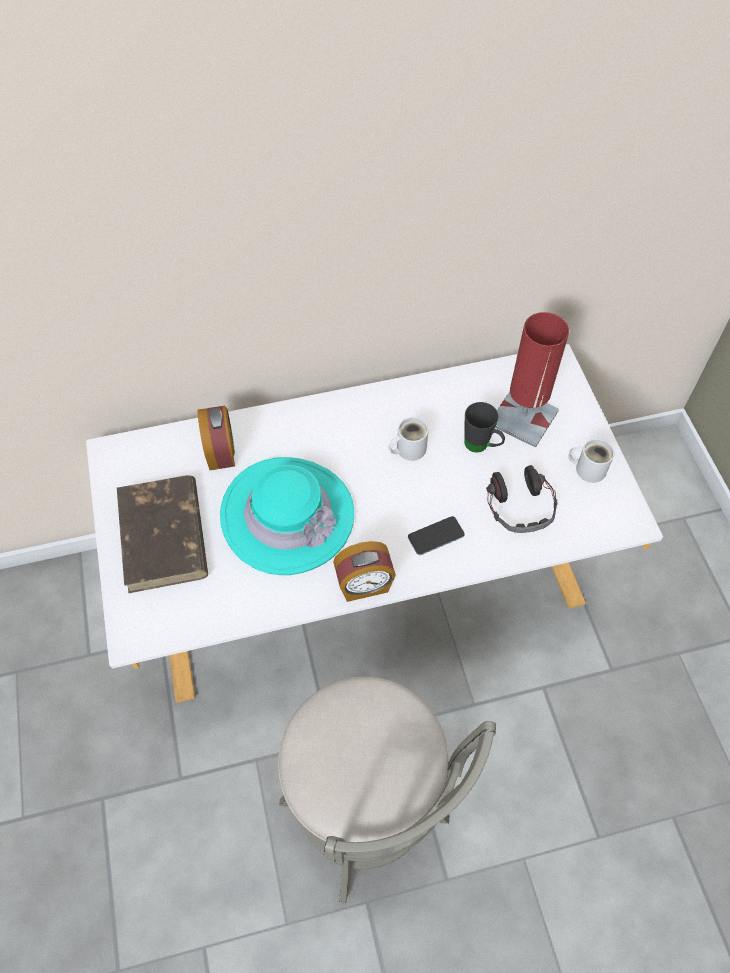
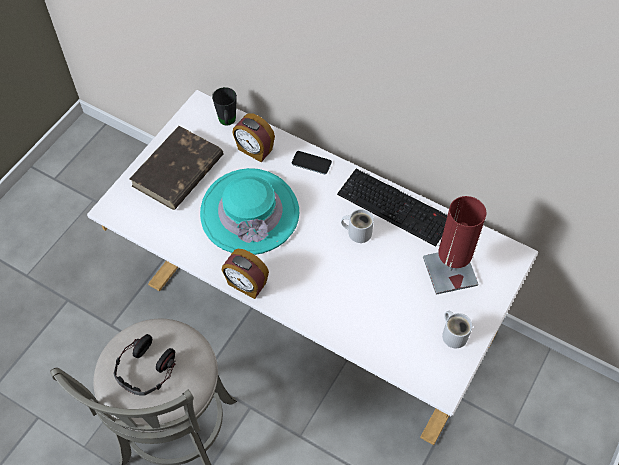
camera: 45 degrees right, 0 degrees up
(221, 452) = (254, 150): alarm clock -> alarm clock turned 90 degrees clockwise
(415, 398) = (396, 206): none -> keyboard
(436, 536) = (315, 293): phone -> phone (311, 163)
(481, 446) = (403, 266): black mug -> black mug (227, 122)
(520, 505) = (385, 319): headphones -> headphones (146, 369)

